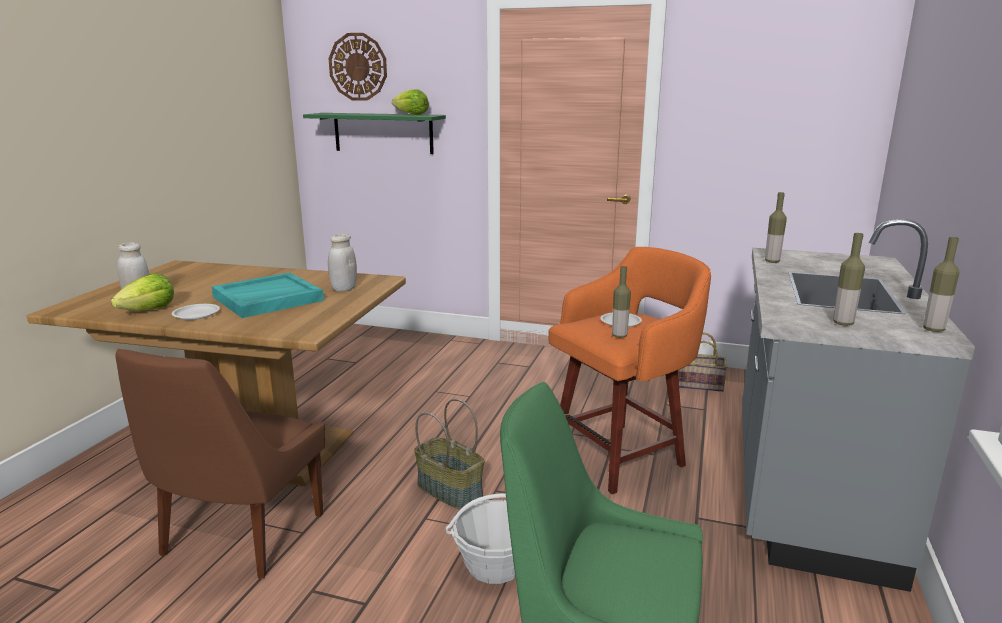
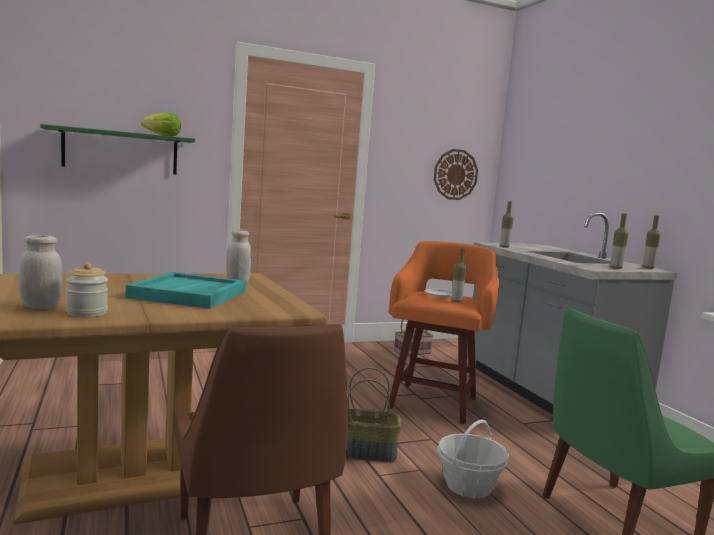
camera: 40 degrees left, 10 degrees down
(149, 311) = (87, 313): lettuce -> jar
(197, 314) = (154, 310): white plate -> none
(358, 67) = (96, 84): wall clock -> wall clock (455, 174)

